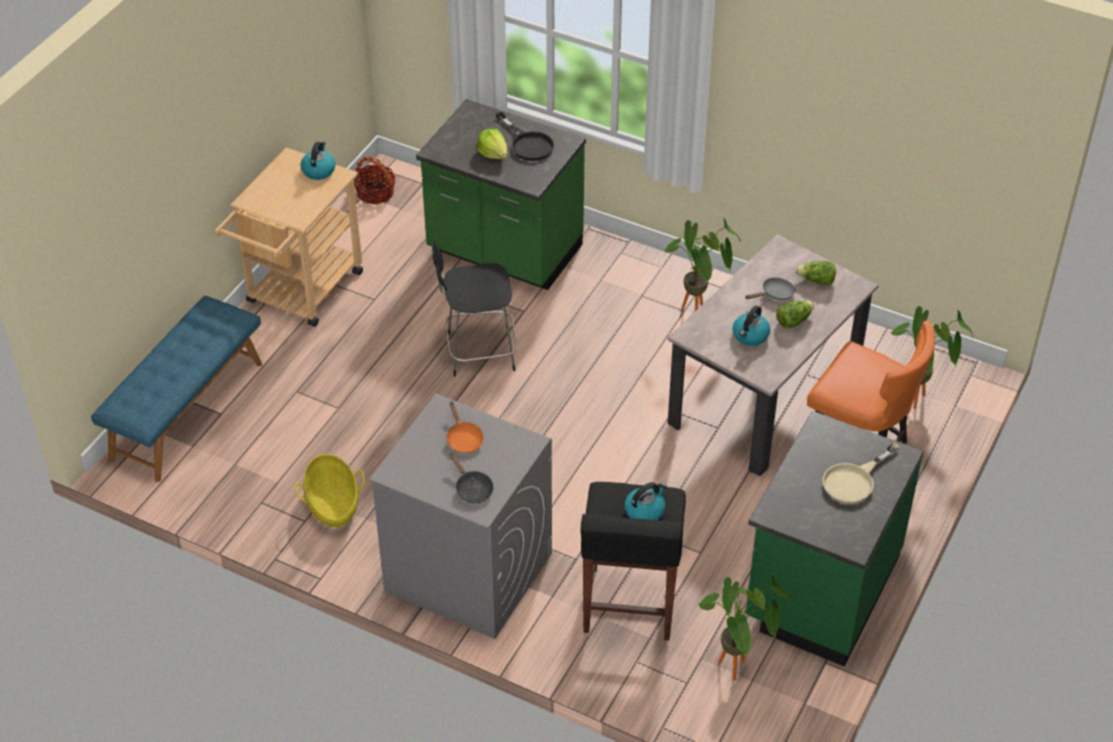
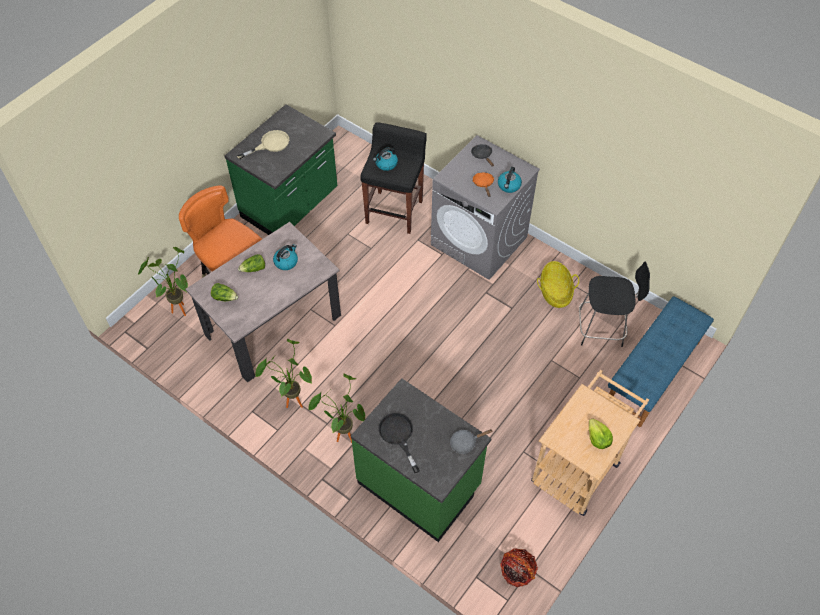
camera: 170 degrees left, 10 degrees up
(318, 170) = (570, 445): kettle -> kettle (509, 186)
(478, 352) = (453, 391): black stool -> black stool (602, 328)
(493, 153) = (428, 429): lettuce -> lettuce (597, 439)
(738, 672) = (349, 172): potted plant -> potted plant (342, 434)
(774, 294) = (257, 290): grey frying pan -> grey frying pan (465, 442)

